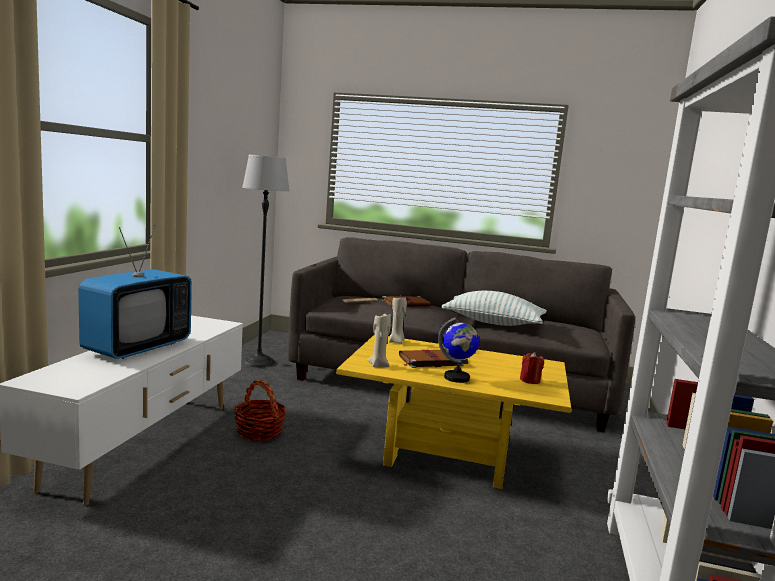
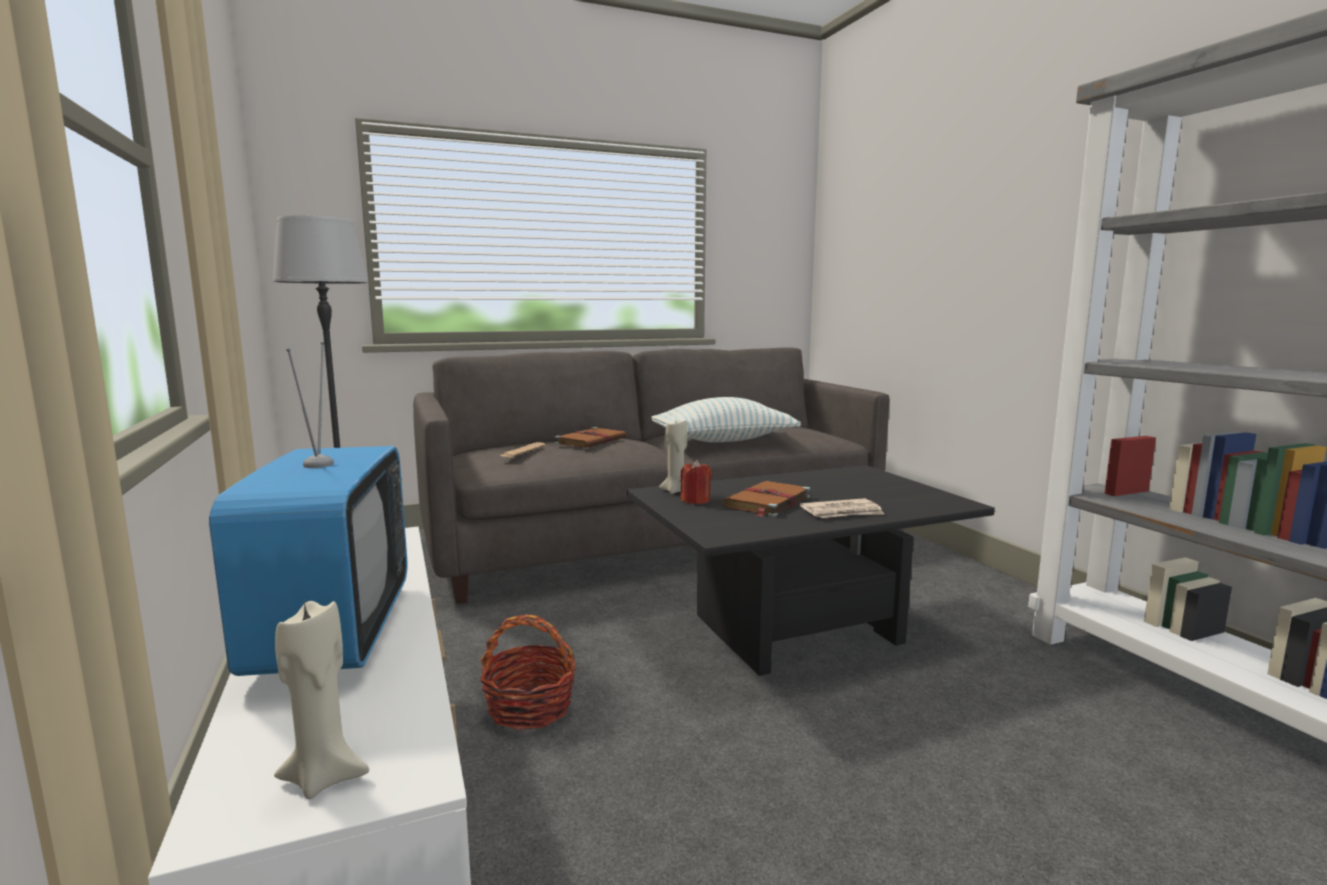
camera: 35 degrees left, 0 degrees up
(379, 365) = (736, 525): beige candle -> beige candle (324, 777)
(448, 455) = (796, 628): yellow coffee table -> black coffee table
(457, 378) = (842, 512): globe -> newspaper
(530, 380) = (898, 492): red candle -> red candle (695, 500)

